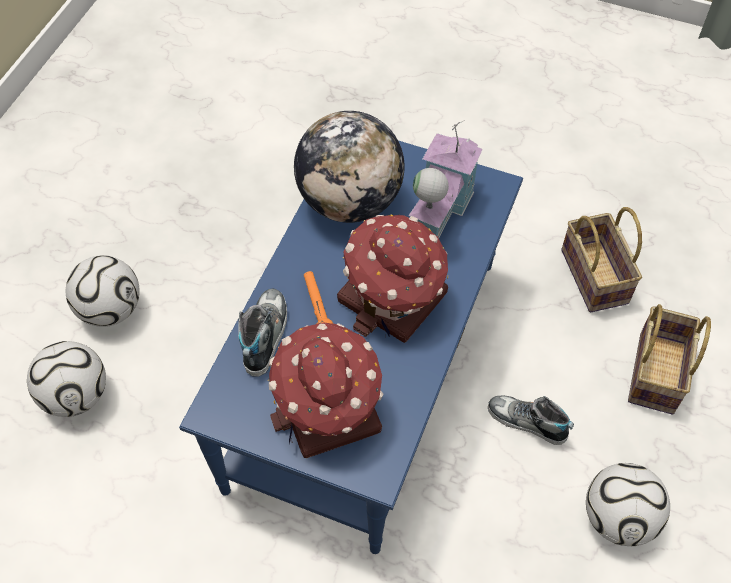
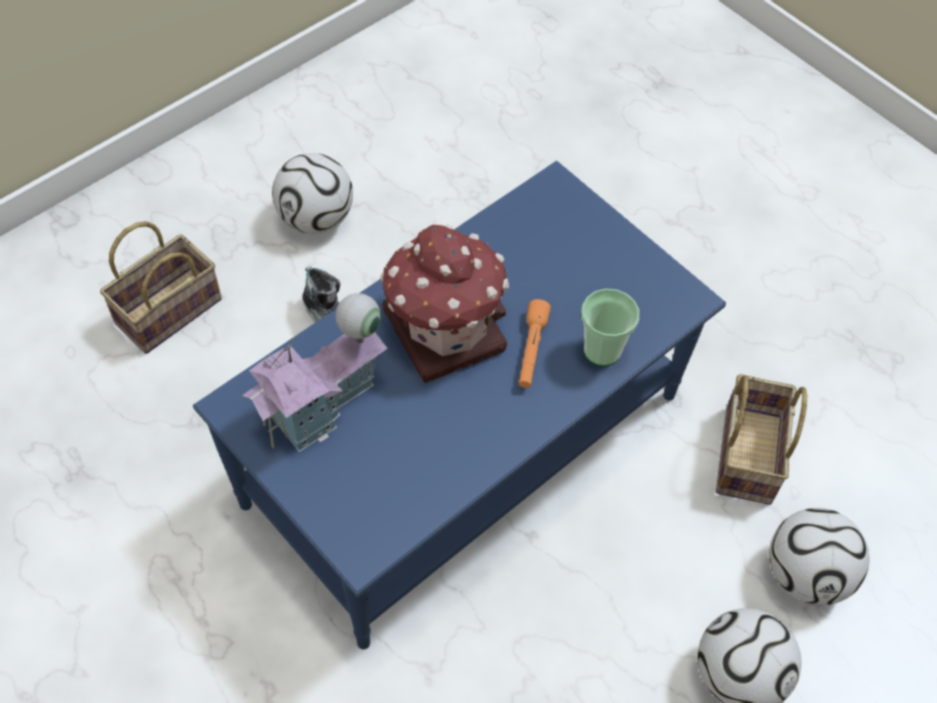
camera: 155 degrees left, 0 degrees up
(265, 335) = (602, 350): shoe -> cup
(328, 410) = (572, 253): toy house -> none
(350, 201) = (420, 467): globe -> none
(596, 277) = (133, 434): basket -> basket (746, 452)

